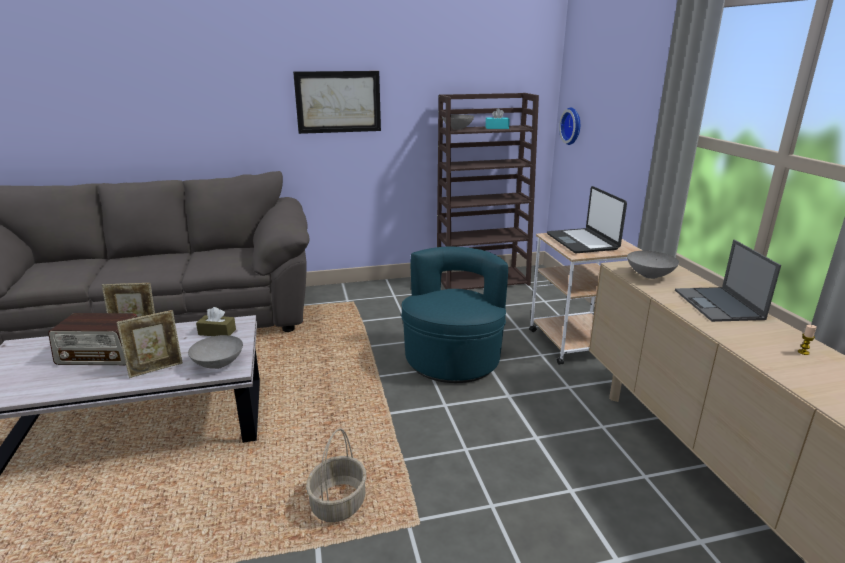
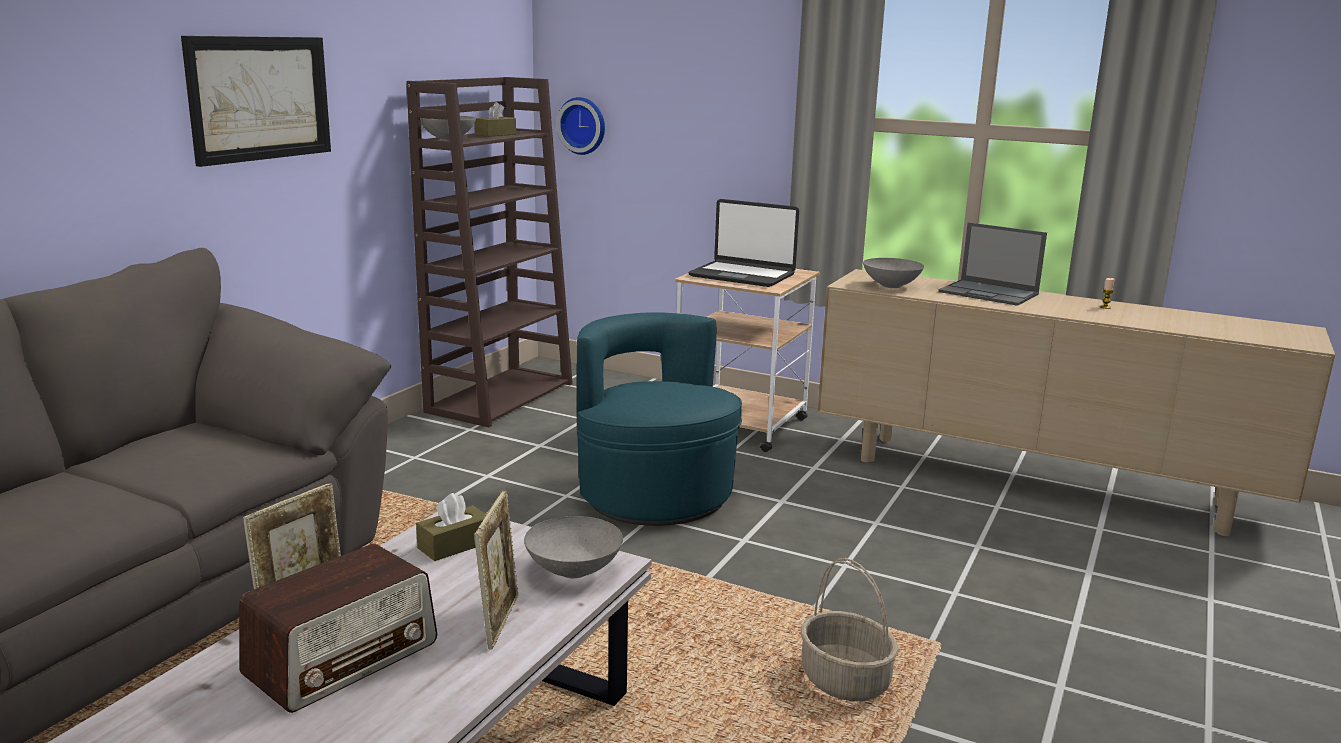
camera: 50 degrees left, 5 degrees down
(497, 128) = (495, 134): turquoise tissue box -> brown tissue box

